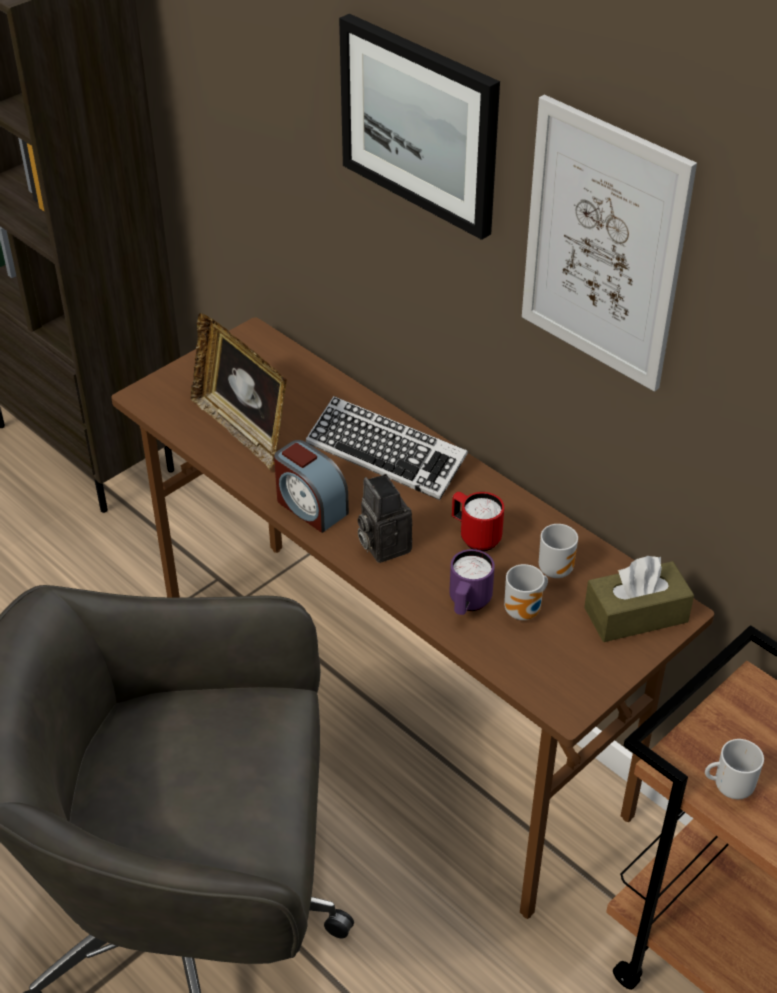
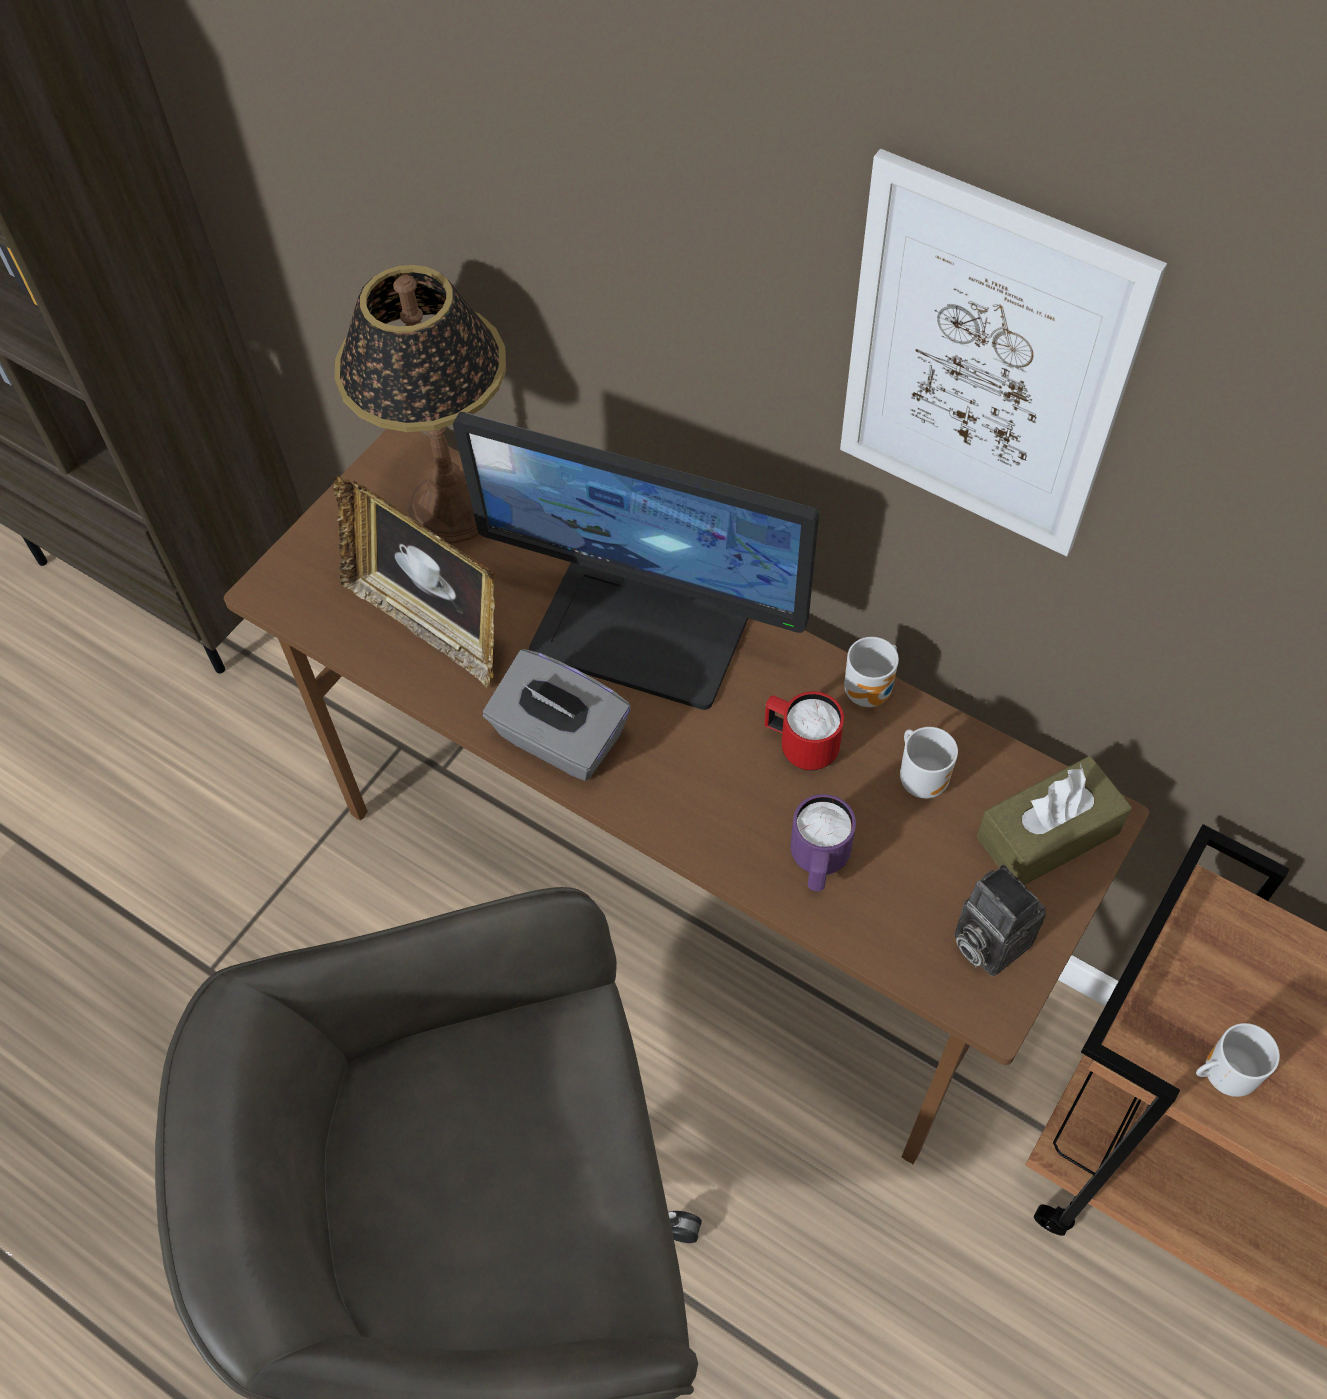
camera: 10 degrees left, 15 degrees up
(277, 369) = (451, 507): none -> table lamp
(310, 507) = (559, 739): alarm clock -> grey tissue box
(382, 544) = (676, 785): camera -> camera (986, 940)
(386, 455) = (643, 630): keyboard -> monitor
(420, 124) = (651, 179): picture -> none
(525, 612) = (899, 860): mug -> mug (871, 692)

